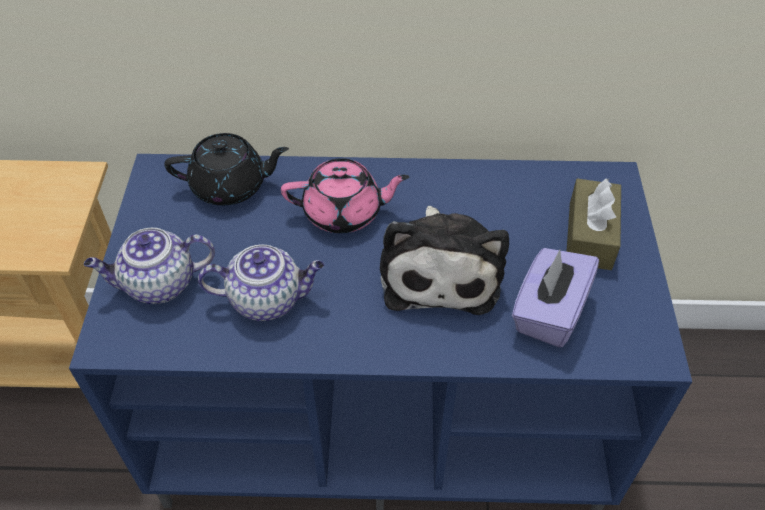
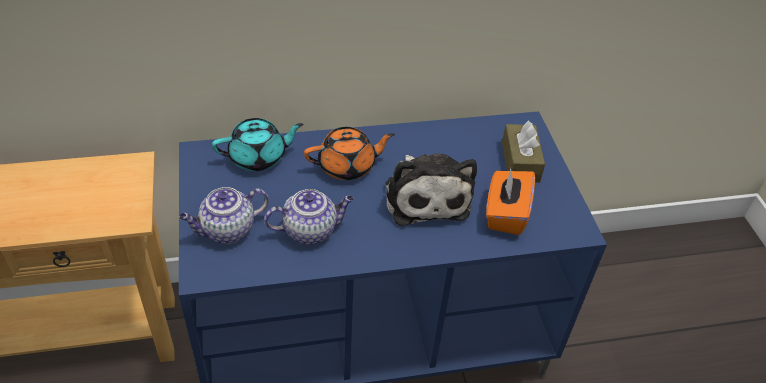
camera: 15 degrees left, 5 degrees down
(230, 186) = (259, 157): black teapot -> turquoise teapot
(344, 212) = (348, 166): pink teapot -> orange teapot
(548, 312) = (505, 214): purple tissue box -> orange tissue box

